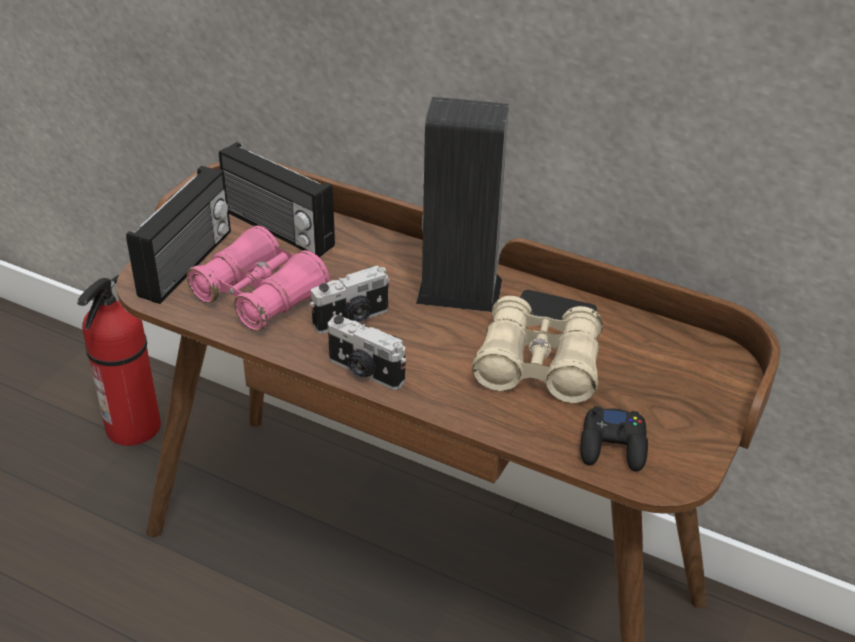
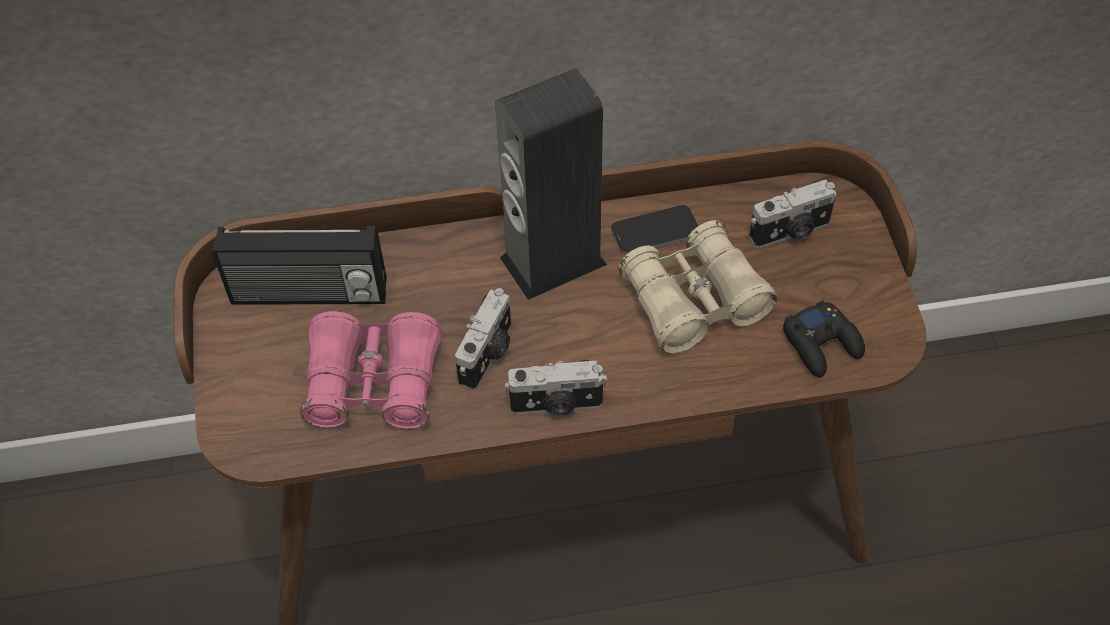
camera: 35 degrees left, 15 degrees up
(133, 428) = (154, 560): fire extinguisher -> none
(188, 264) = (261, 392): radio -> none
(666, 364) = (791, 232): none -> camera

